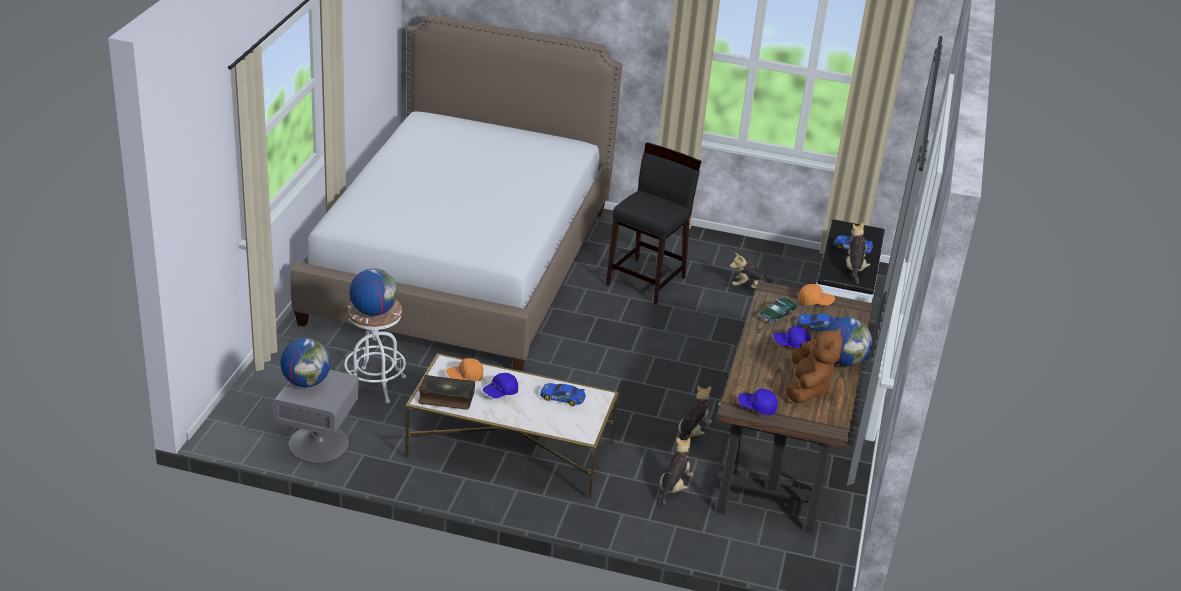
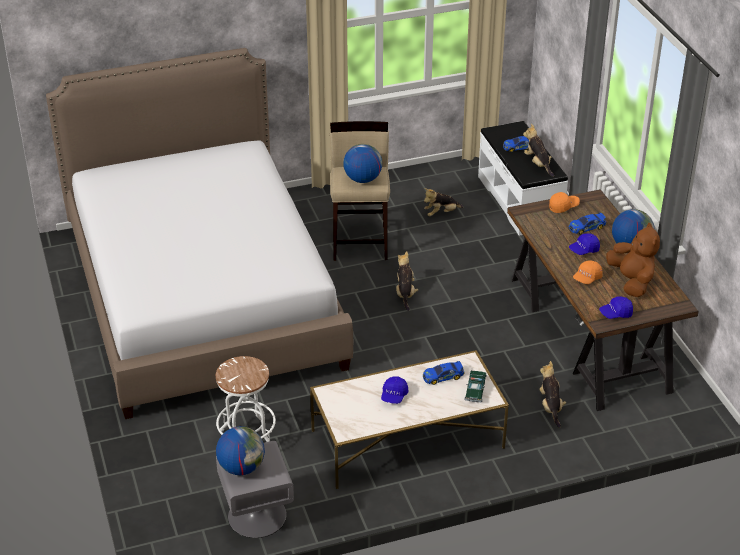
camera: 30 degrees left, 5 degrees up
(373, 311) = (244, 376): globe -> globe (362, 179)
(446, 398) = (359, 422): book -> none
(465, 376) = (353, 396): orange cap -> orange cap (587, 278)
(647, 281) = (360, 242): black stool -> beige stool
(692, 433) = (519, 355): plush toy -> plush toy (405, 293)
(777, 314) = (550, 230): toy car -> toy car (475, 390)

